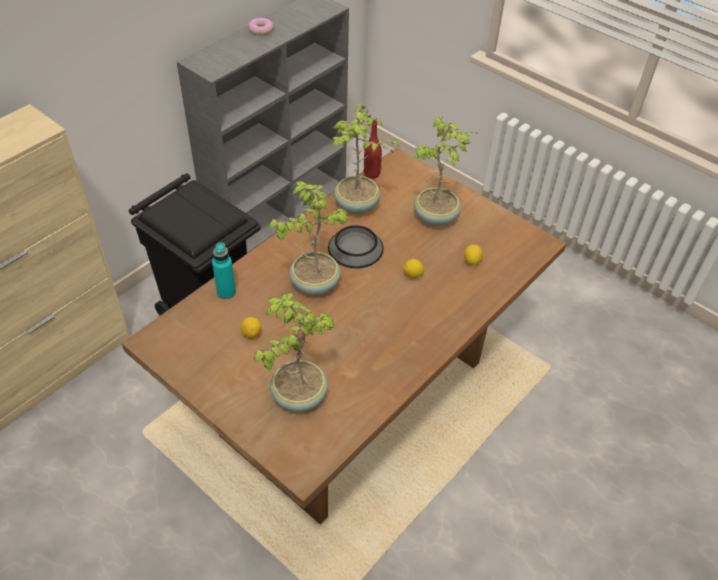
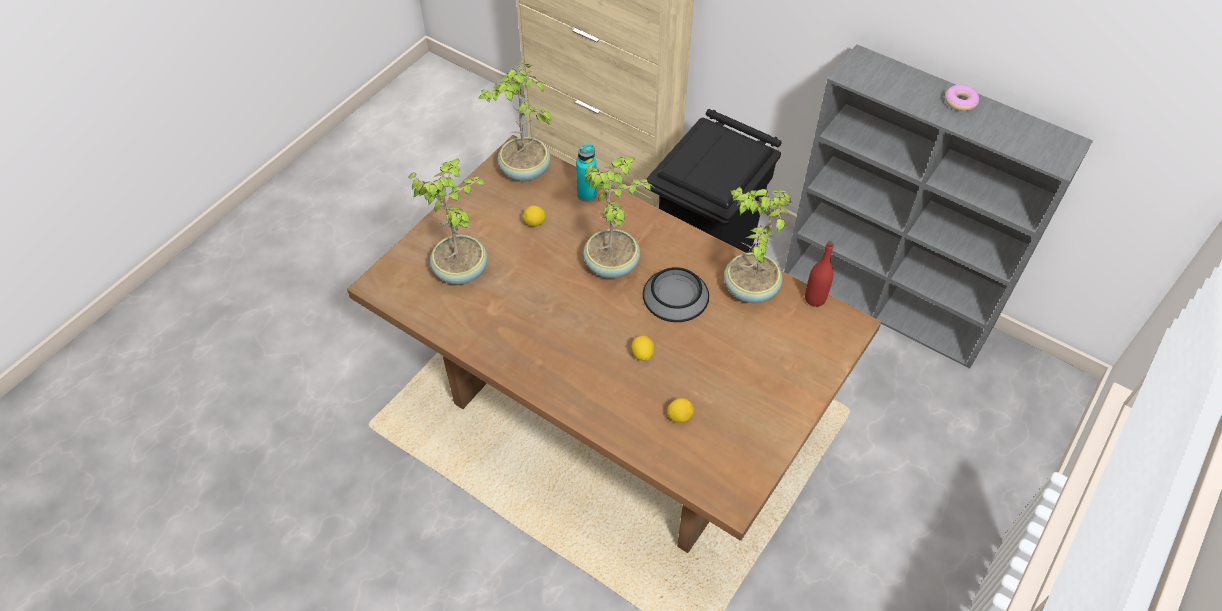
camera: 85 degrees right, 5 degrees up
(436, 217) = (751, 374): potted plant -> potted plant (524, 171)

